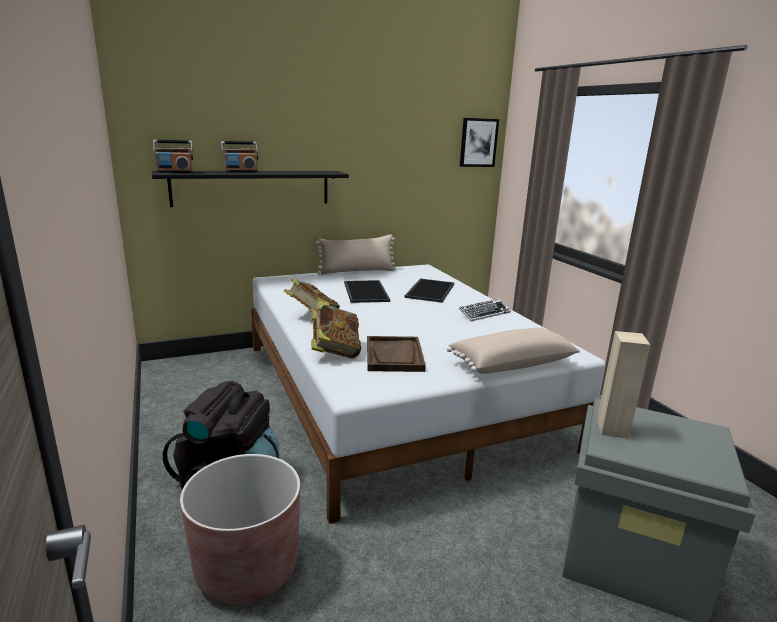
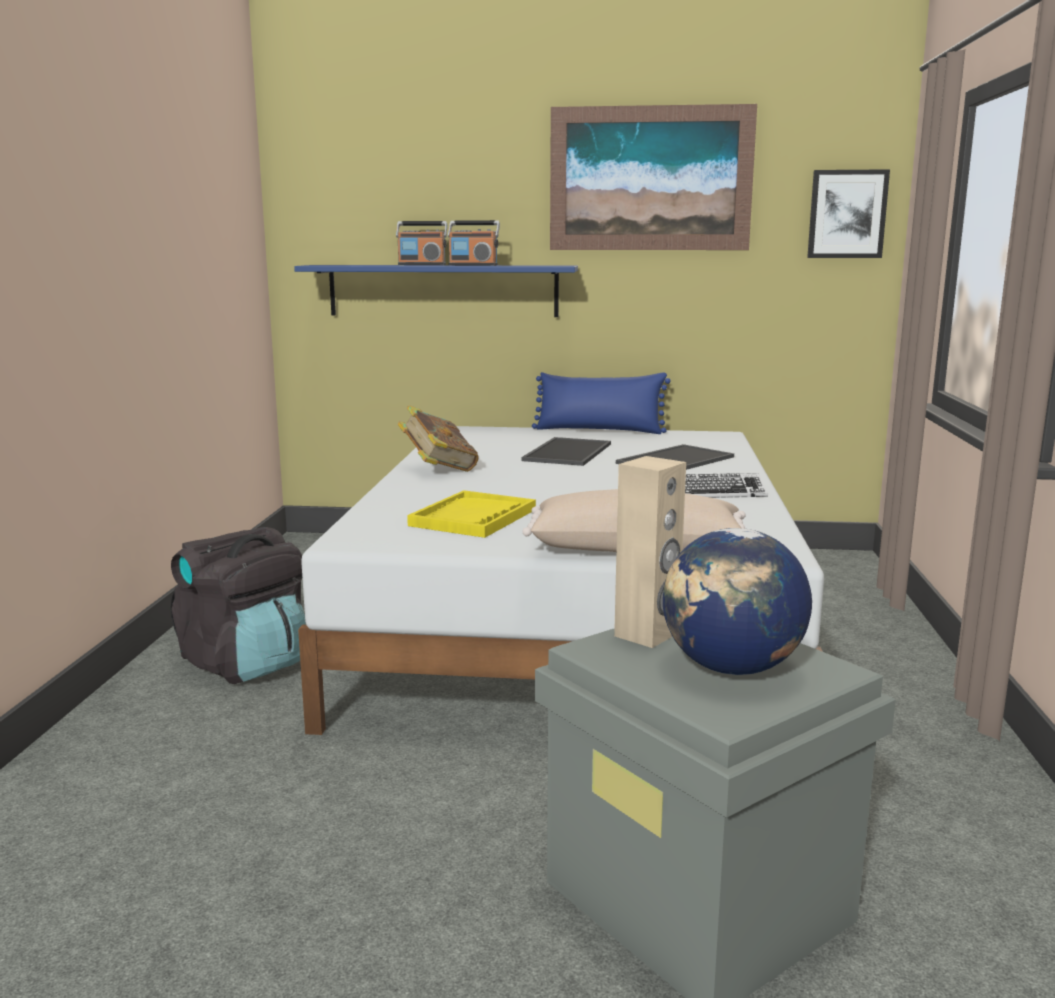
camera: 30 degrees right, 5 degrees down
(175, 172) = (333, 265): radio -> radio (473, 265)
(247, 568) = (167, 747): brown planter -> none
(252, 188) = (443, 290): black shelf -> blue shelf
(335, 351) = (402, 503): book -> none
(357, 271) = (599, 430): beige pillow -> blue pillow
(380, 118) = (650, 179): none -> picture
(394, 356) = (473, 517): brown tray -> yellow tray
(678, 442) = (731, 668): none -> globe

